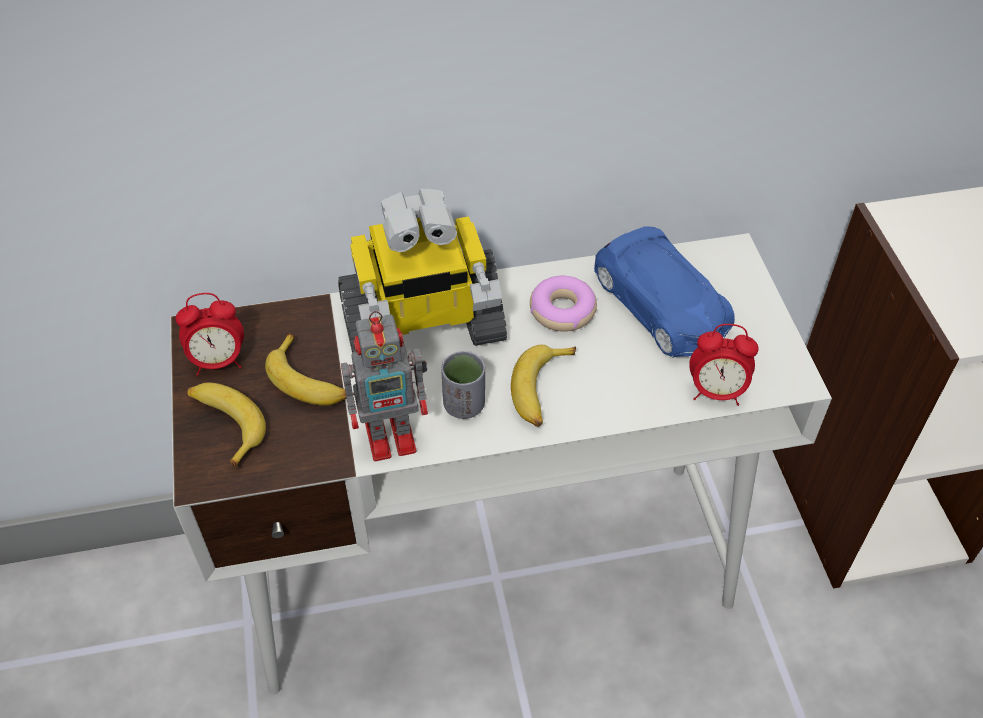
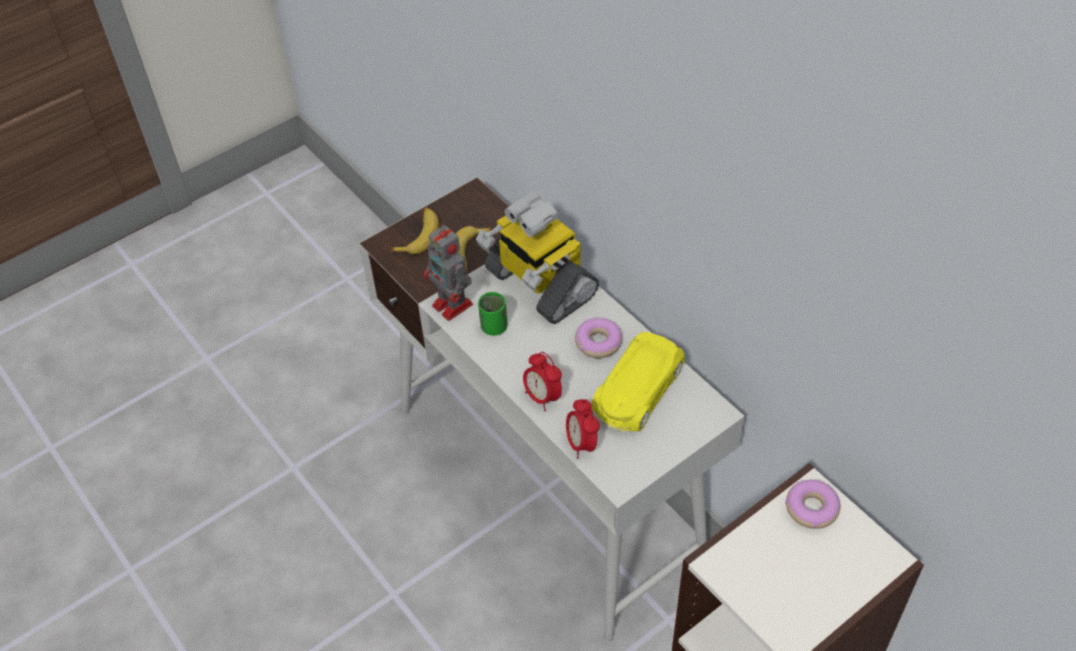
camera: 65 degrees right, 0 degrees up
(218, 361) = (458, 211): alarm clock -> alarm clock (542, 397)
(464, 405) = (494, 327): grey cup -> green cup
(541, 391) = (527, 358): banana -> none
(661, 306) = (637, 391): blue toy car -> yellow toy car
(919, 227) = (812, 508): none -> donut

